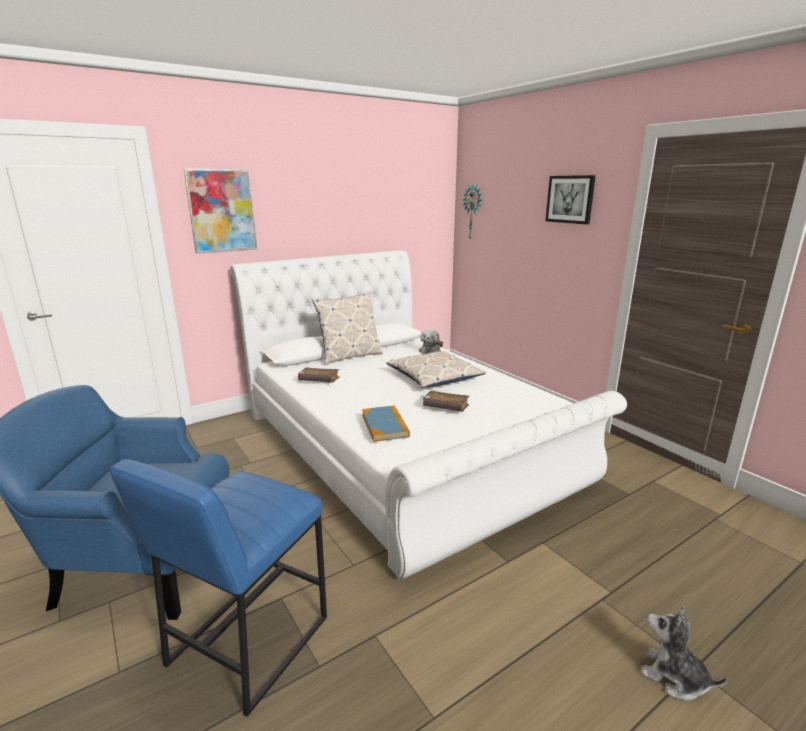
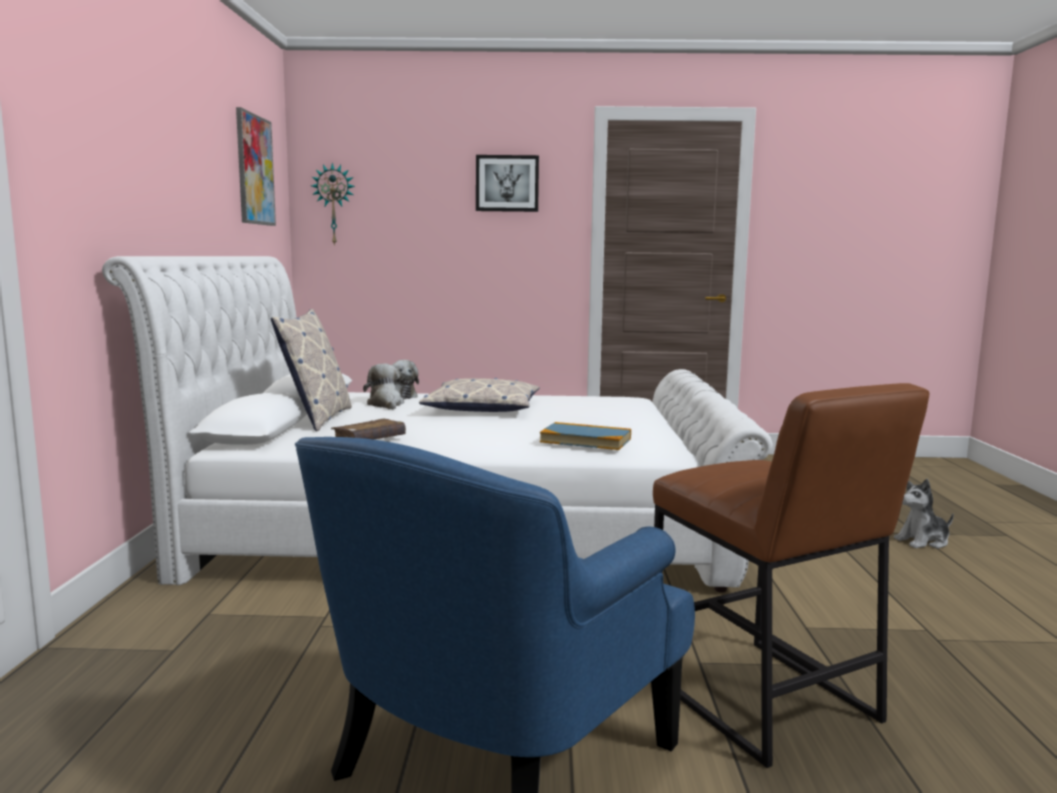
camera: 55 degrees left, 10 degrees down
(222, 211) = (85, 144): picture -> picture (254, 170)
(247, 642) = (764, 699): blue chair -> brown chair
(404, 356) = (385, 404): none -> plush toy
(445, 407) = (576, 419): brown book -> none

